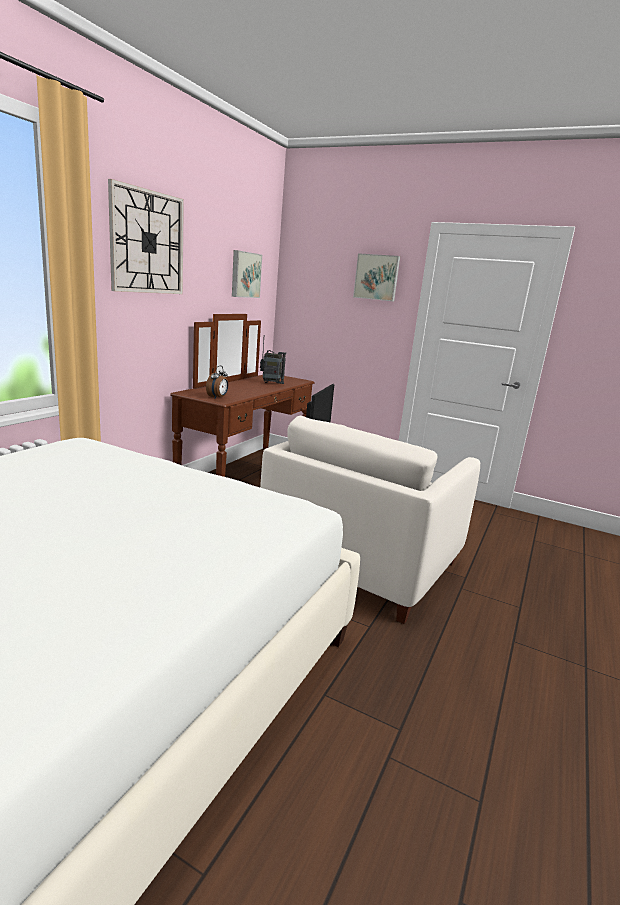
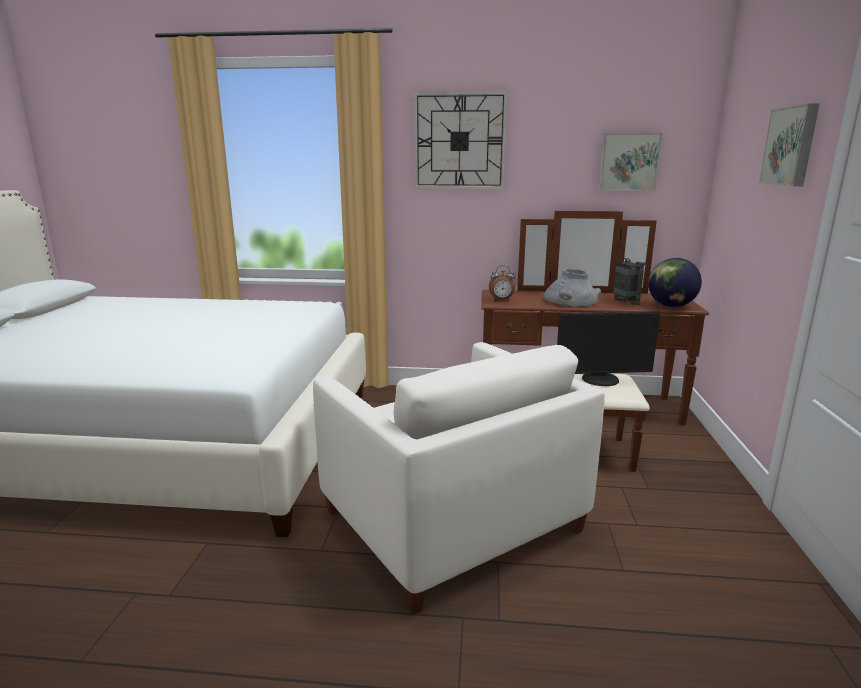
camera: 70 degrees right, 0 degrees up
(248, 388) = (571, 300): none -> grey vase
(294, 381) = (670, 306): none -> globe
(361, 562) = (452, 520): white armchair -> white armchair turned 135 degrees counterclockwise

